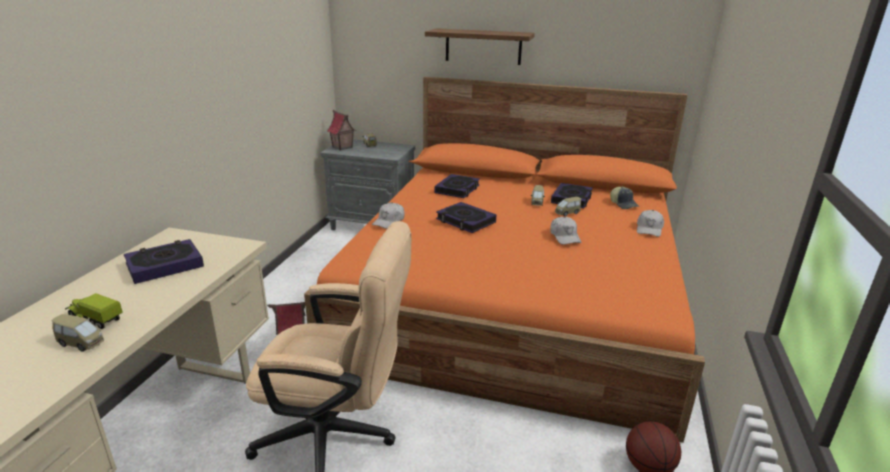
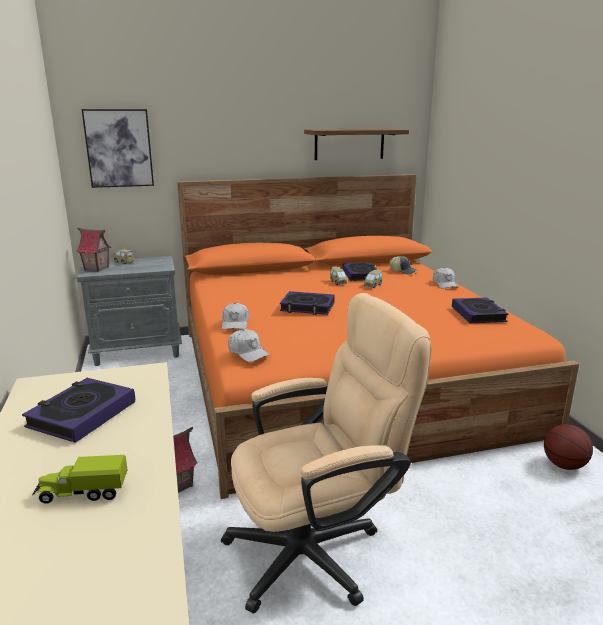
camera: 30 degrees left, 5 degrees down
(81, 343) = (109, 522): toy car -> none
(378, 41) = (119, 148): none -> picture
(457, 189) = (258, 286): book -> book (478, 314)
(483, 46) = (236, 146): shelf -> shelf (349, 144)
(565, 236) = (397, 302): white cap -> white cap (248, 352)

